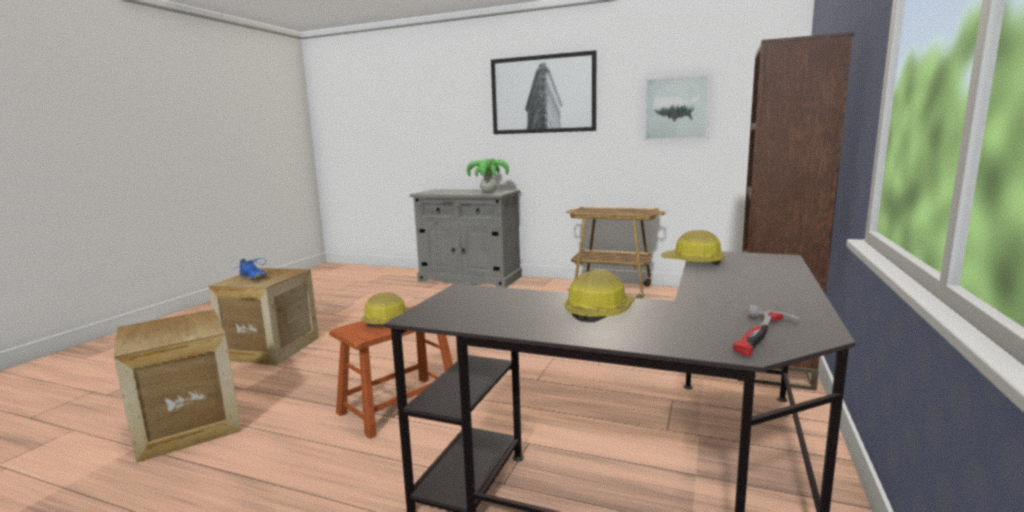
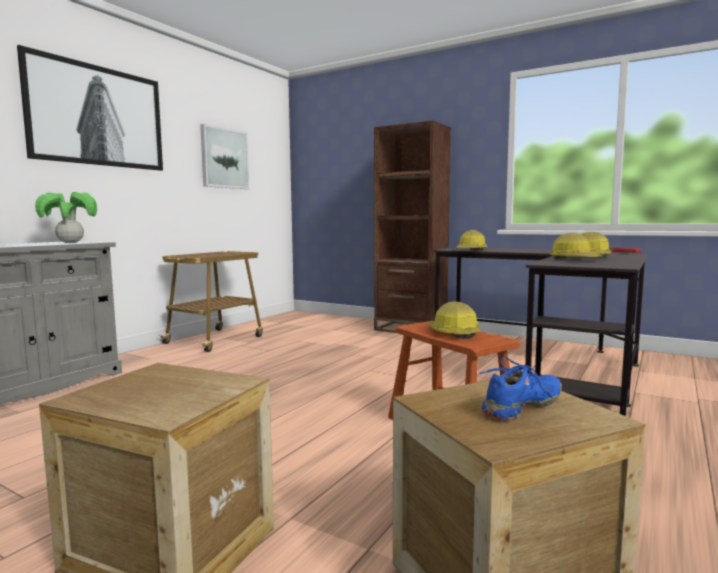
camera: 80 degrees left, 5 degrees down
(252, 277) = (159, 395): blue shoe -> blue shoe (523, 407)
(527, 303) = (574, 260): none -> hard hat

